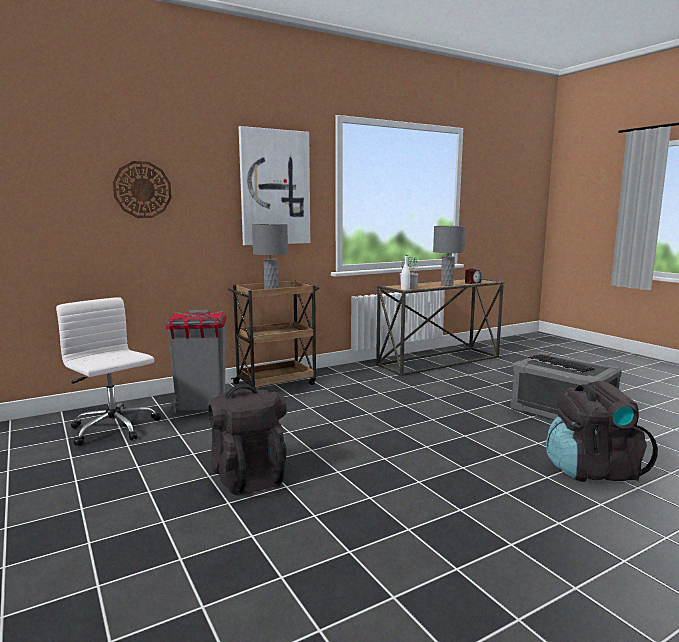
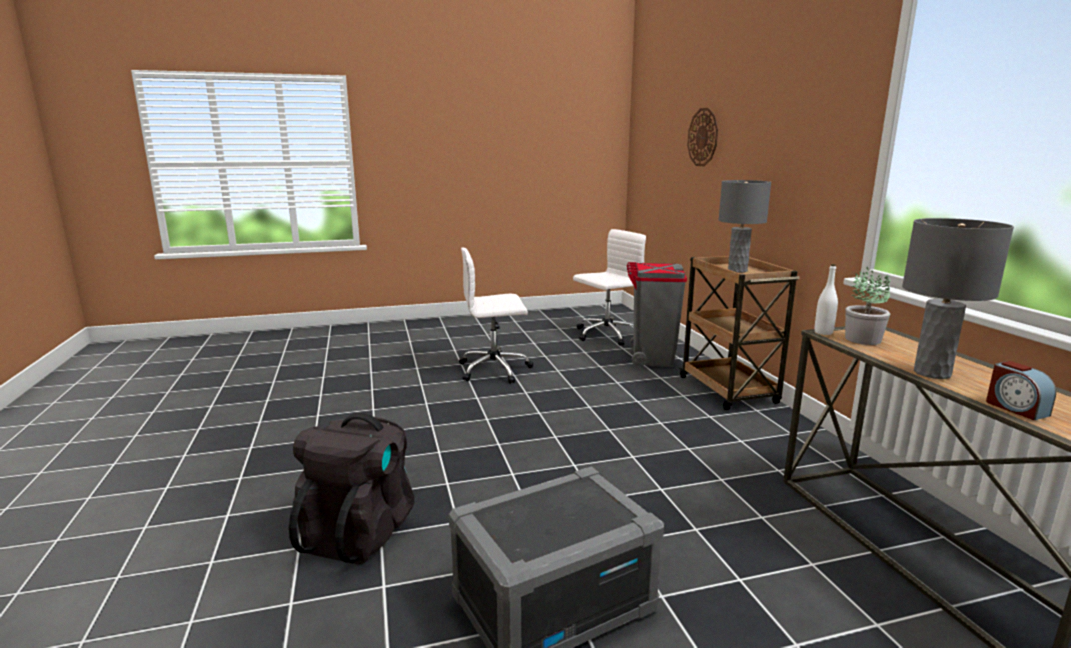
camera: 105 degrees right, 5 degrees up
(248, 475) = (495, 370): black backpack -> white office chair
(275, 188) = (801, 130): picture -> none
(558, 363) = (565, 508): keyboard -> none

